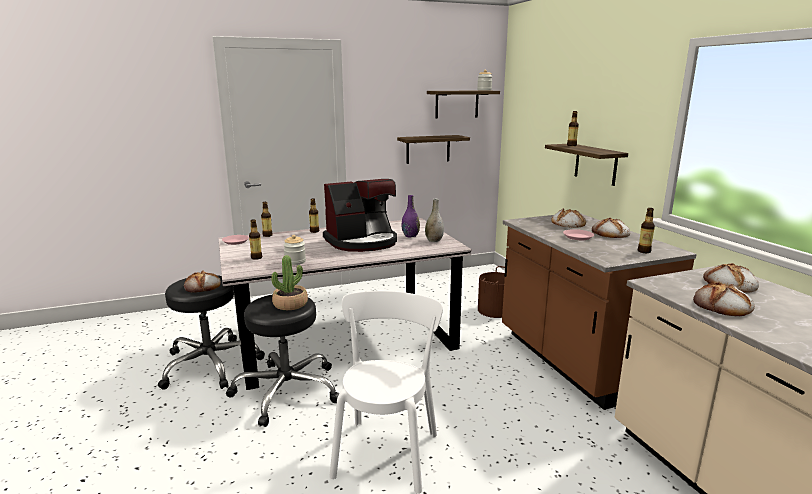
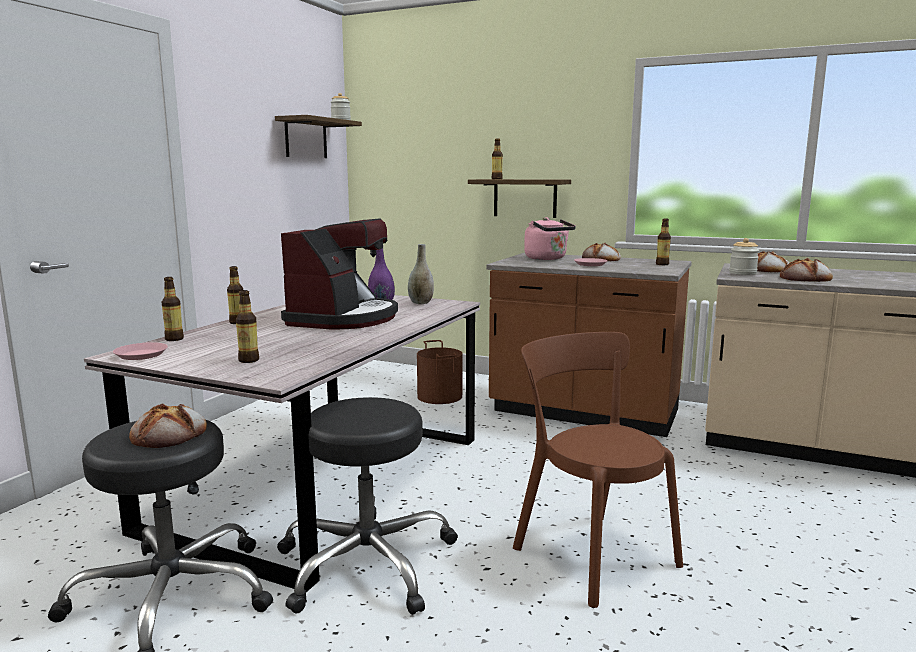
camera: 45 degrees left, 5 degrees down
(290, 304) = (376, 409): potted plant -> none
(295, 262) = (324, 351): jar -> jar (742, 273)
(387, 450) = (590, 553): white chair -> brown chair
(428, 149) = (282, 201): shelf -> none
(568, 223) = (547, 259): bread -> pink kettle

